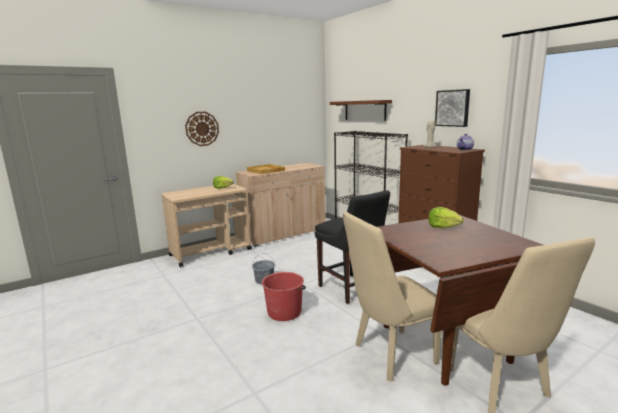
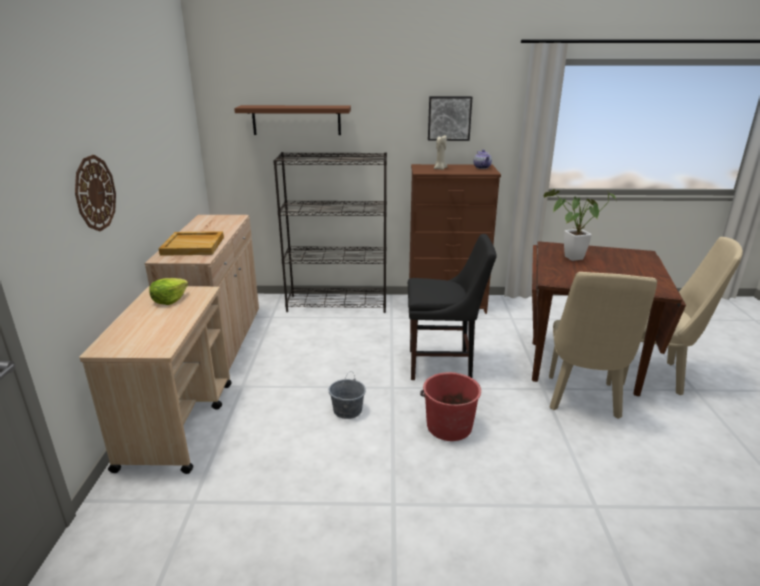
camera: 55 degrees left, 10 degrees up
(443, 227) = (569, 258): lettuce -> potted plant

